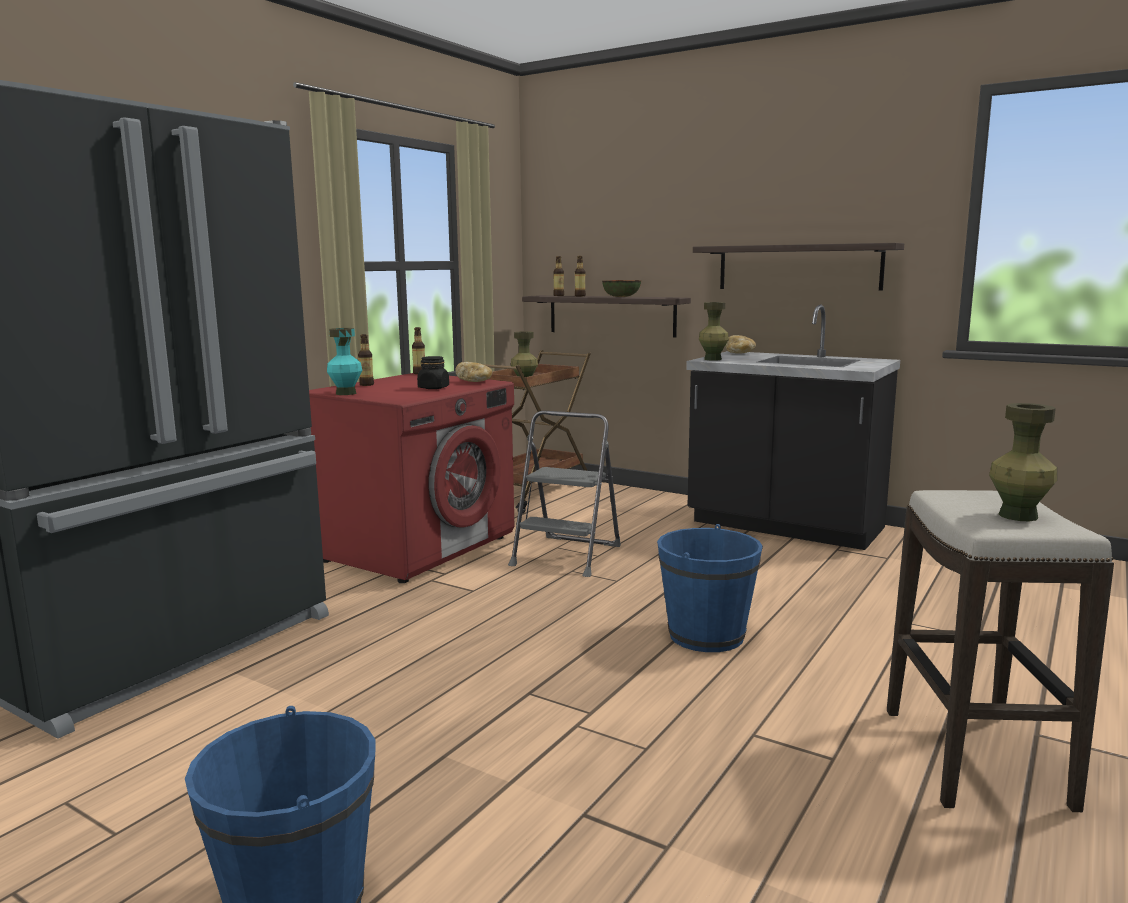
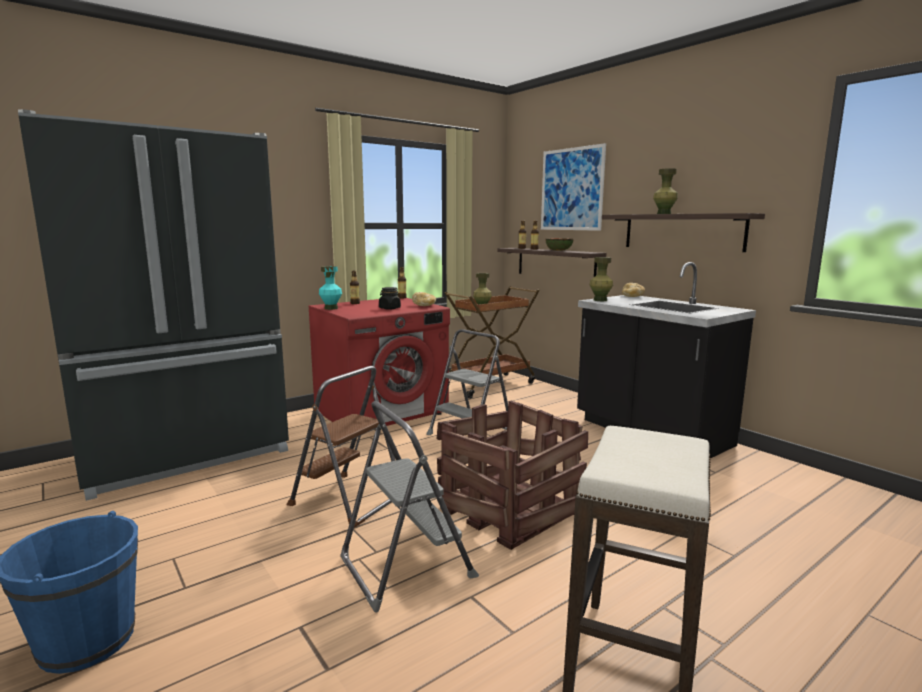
camera: 20 degrees right, 0 degrees up
(491, 662) = (350, 501): none -> brown step ladder
(632, 212) = (571, 189): none -> picture
(641, 723) = (401, 567): none -> grey step ladder
(706, 635) = (510, 510): blue bucket -> crate
(1018, 516) = (658, 462): green vase -> green vase (664, 214)

